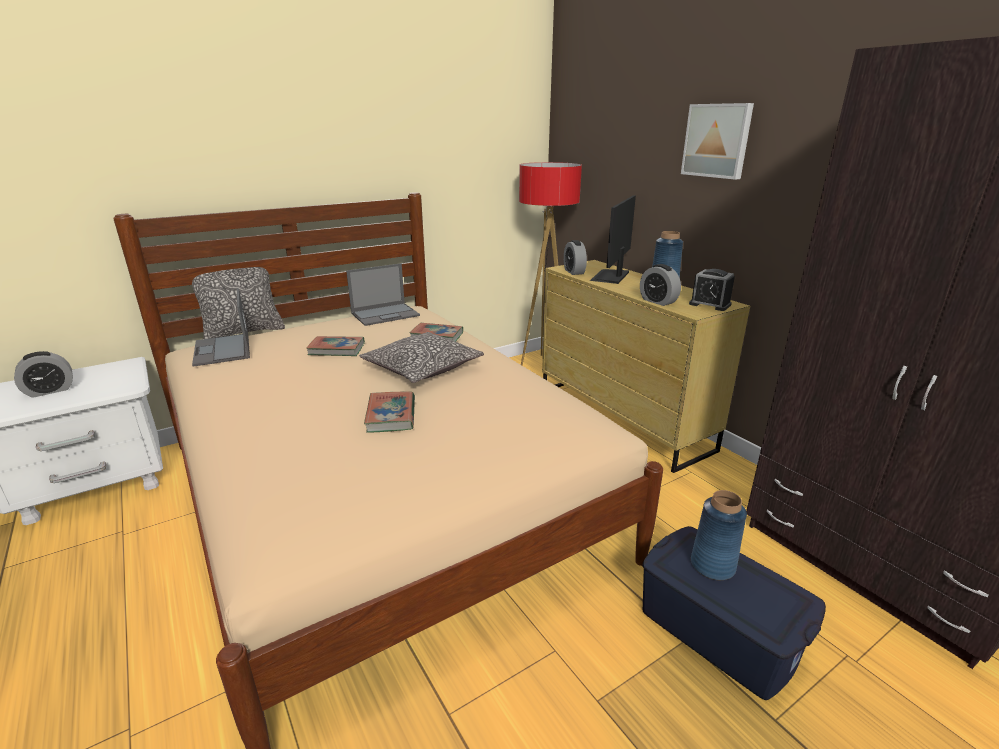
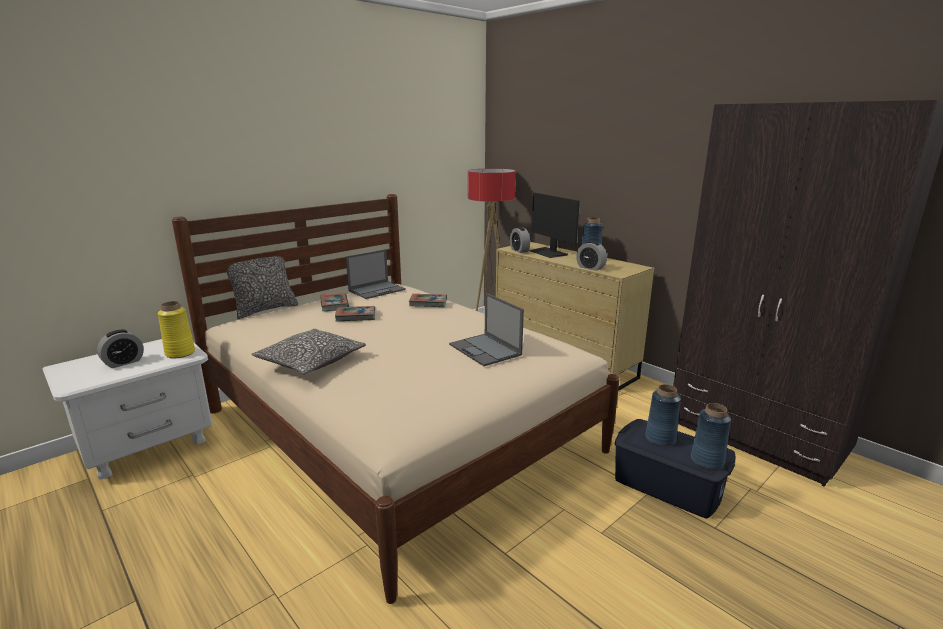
camera: 10 degrees left, 5 degrees down
(118, 383) = (180, 353): none -> yellow vase
(223, 350) = (261, 322): laptop -> laptop (485, 350)
(391, 415) = (427, 355): book -> book (334, 304)
(422, 368) = (431, 325): pillow -> pillow (311, 361)
(611, 276) = (548, 253): monitor -> monitor turned 45 degrees counterclockwise
(710, 304) = (627, 268): alarm clock -> none
(717, 140) = (621, 154): picture -> none
(776, 615) = (706, 460): none -> blue vase

